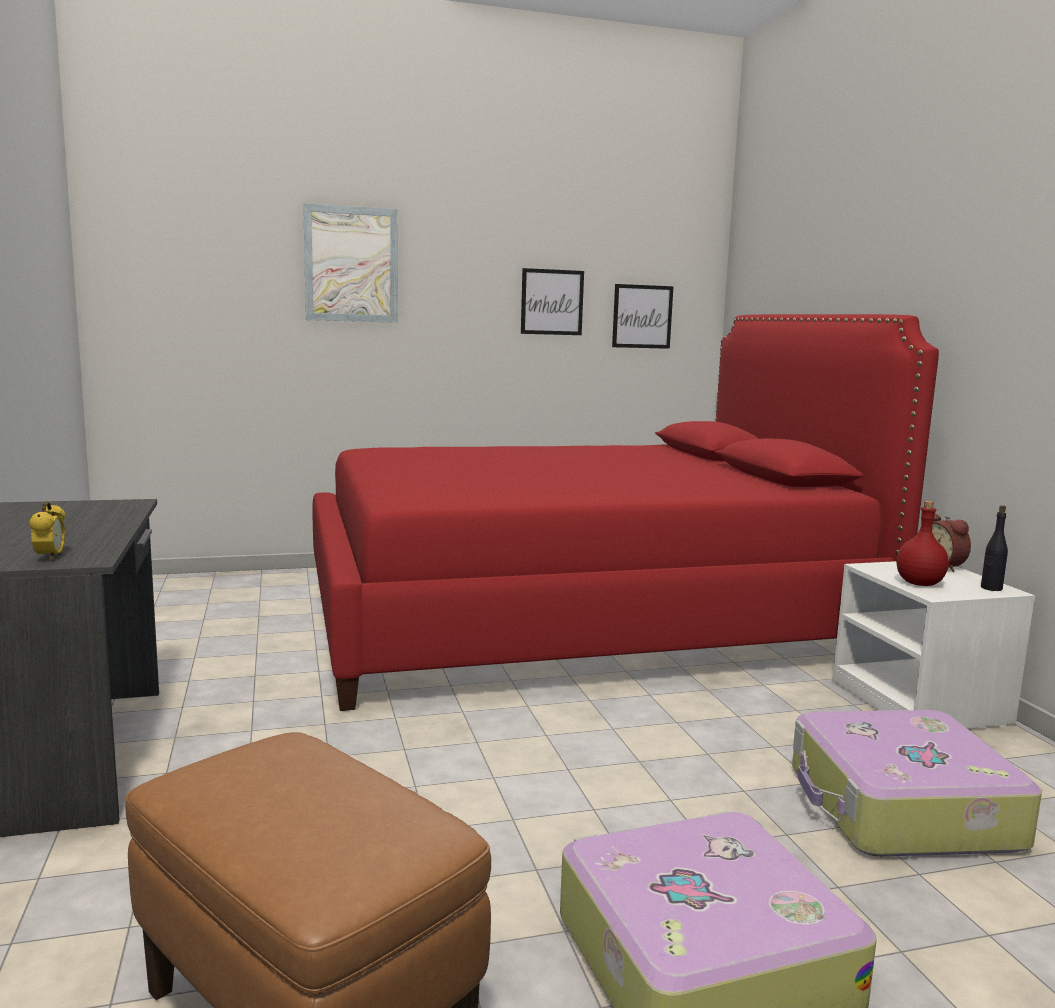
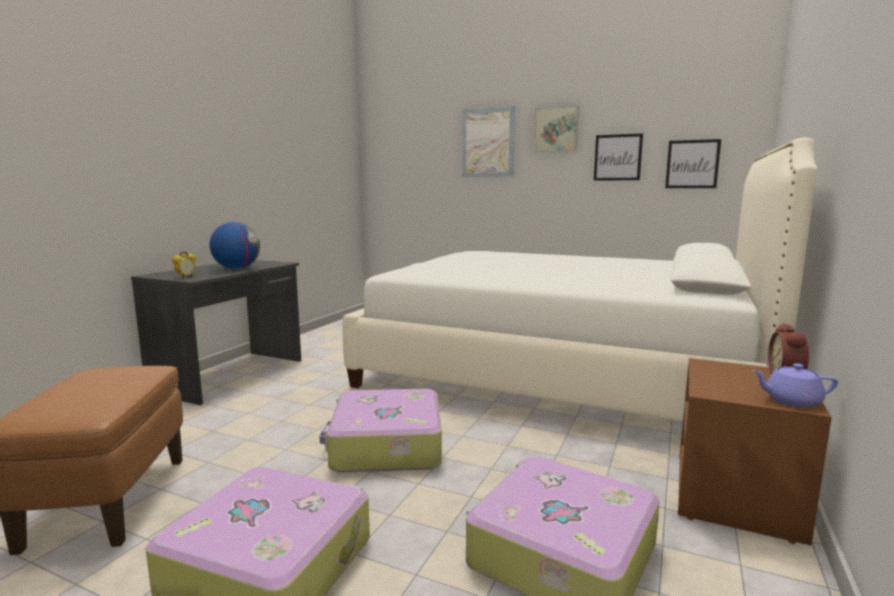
camera: 40 degrees right, 0 degrees up
(85, 526) = (237, 269): none -> globe
(464, 253) = (556, 129): none -> picture
(552, 773) = (385, 446): none -> suitcase
(578, 618) = (560, 373): red bed -> white bed
(918, 583) = (718, 382): red bottle -> none
(921, 703) = (737, 498): white nightstand -> brown nightstand
(991, 588) = (791, 401): black bottle -> purple teapot

